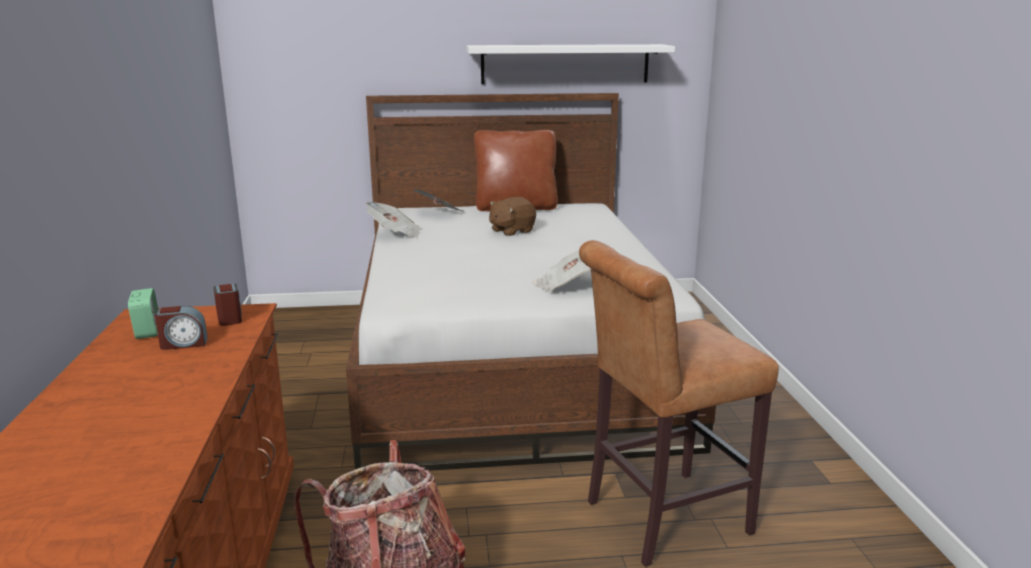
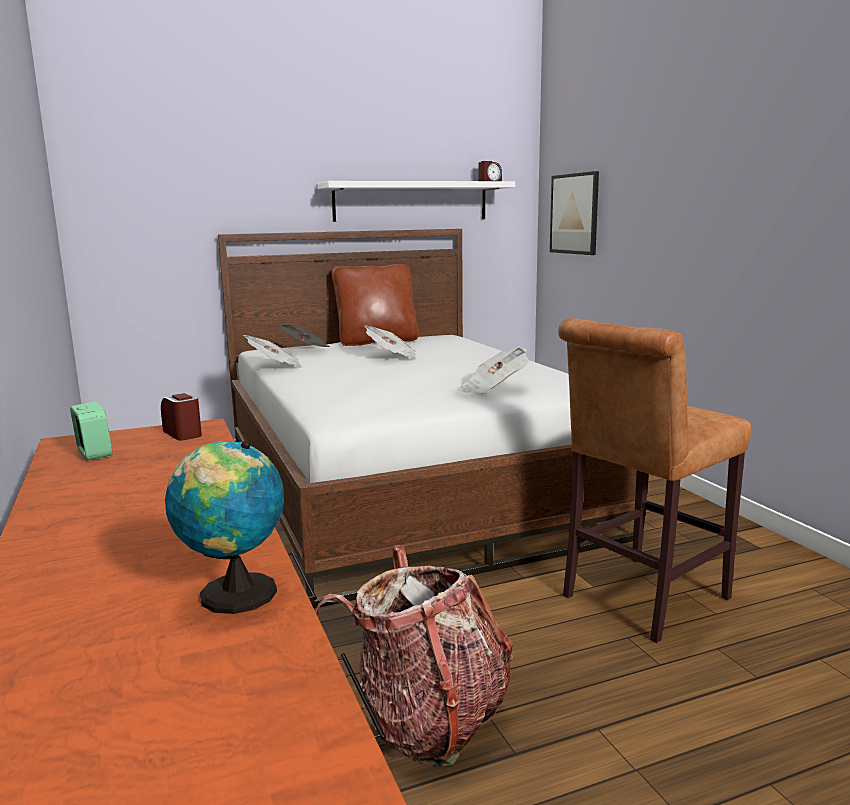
camera: 15 degrees left, 5 degrees down
(125, 493) = (232, 594): none -> globe
(183, 344) = (151, 459): alarm clock -> alarm clock (489, 182)
(511, 231) = (392, 357): brown plush toy -> newspaper
(736, 84) = (574, 214): none -> picture

